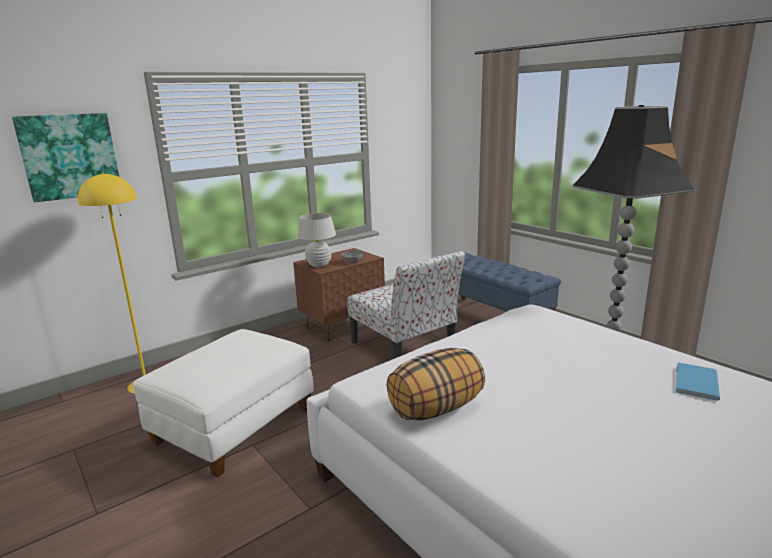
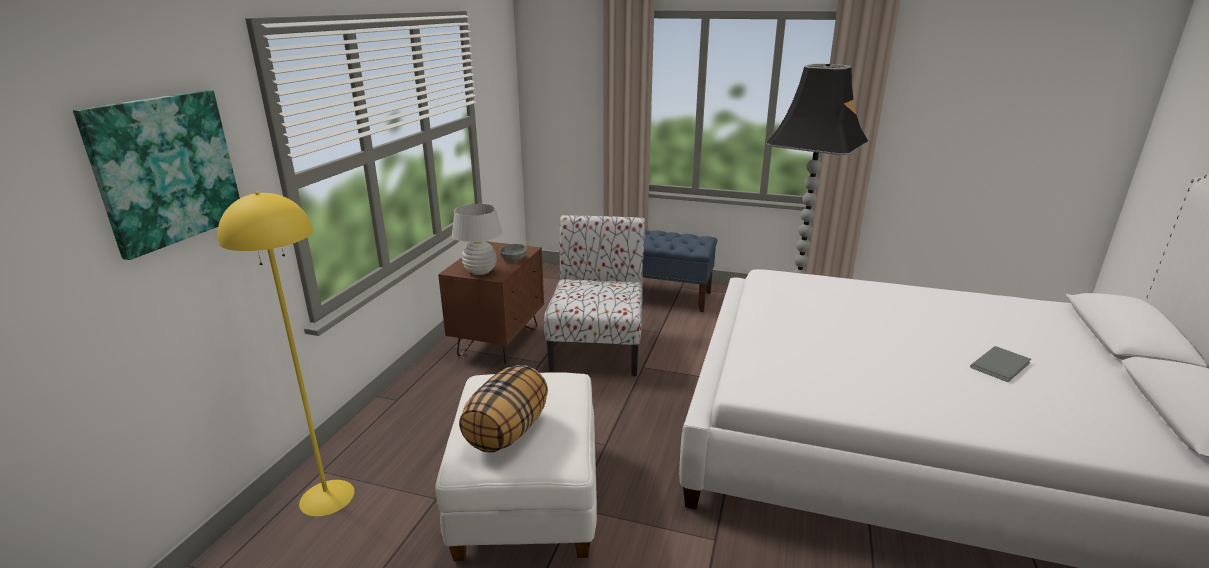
camera: 35 degrees left, 5 degrees up
(404, 347) = (598, 347): chair -> chair turned 105 degrees counterclockwise
(436, 409) = (842, 389): pillow -> pillow (507, 432)
(653, 447) = (1002, 365): none -> grey book
(694, 382) = (956, 307): blue book -> none

